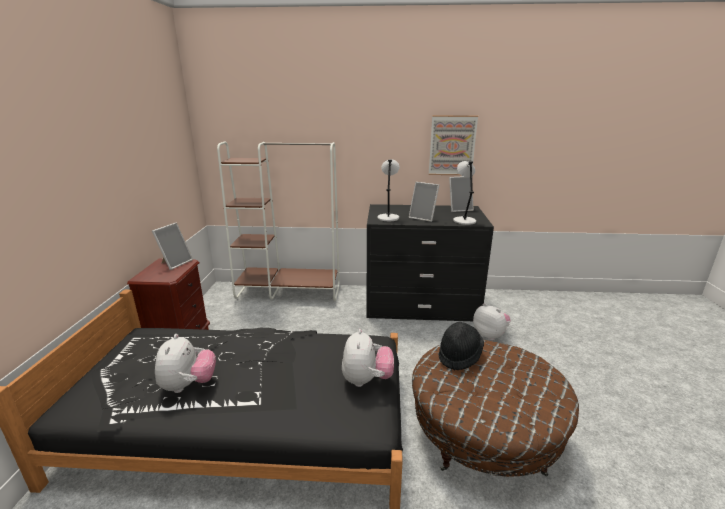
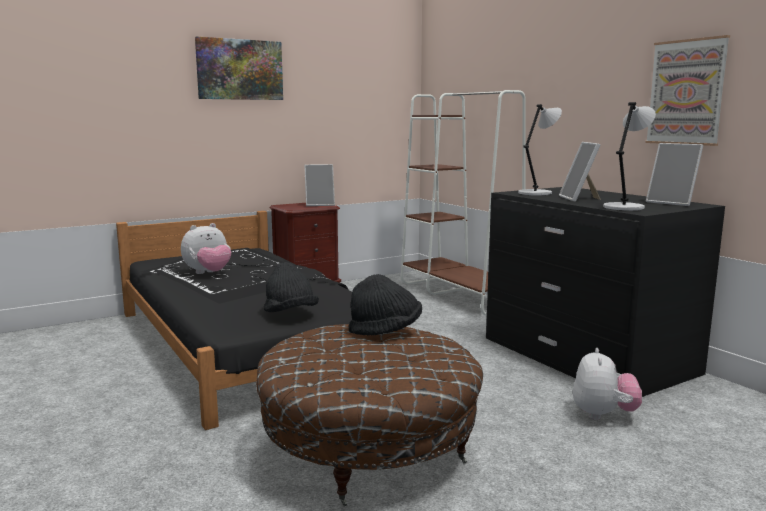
camera: 55 degrees right, 10 degrees down
(67, 142) = (240, 69): none -> picture
(366, 380) = (290, 314): plush toy -> black hat

